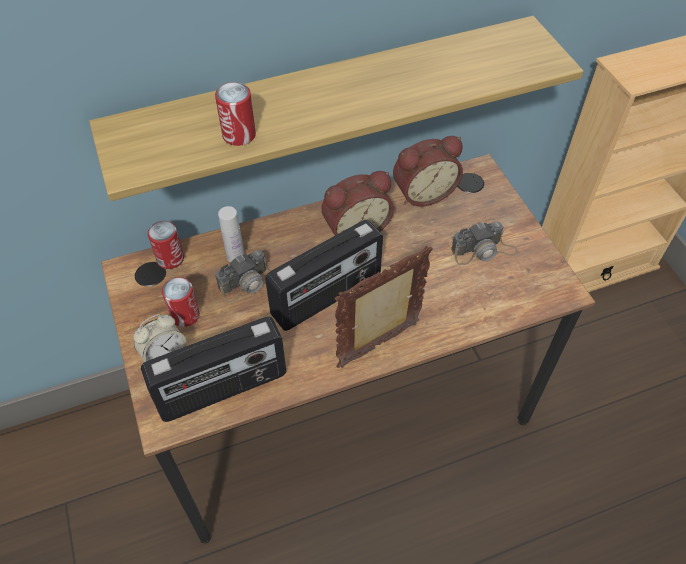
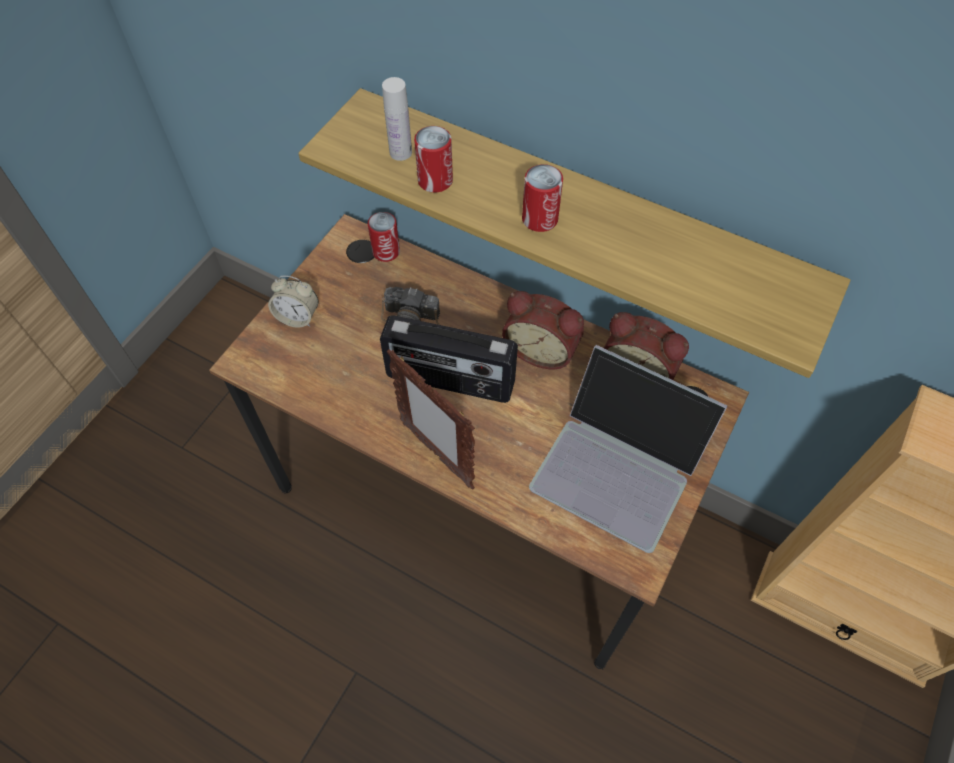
camera: 50 degrees right, 5 degrees up
(185, 315) = (344, 301): can -> can (540, 219)
(223, 389) = (300, 376): radio -> none
(235, 256) = (429, 290): white bottle -> white bottle (400, 152)
(379, 345) = (436, 453): picture frame -> picture frame turned 150 degrees counterclockwise
(483, 251) = (619, 466): camera -> laptop

